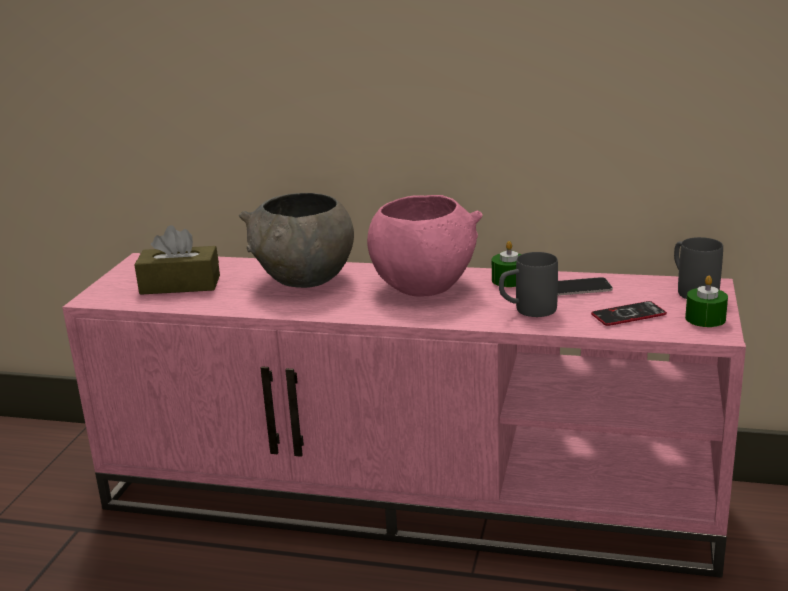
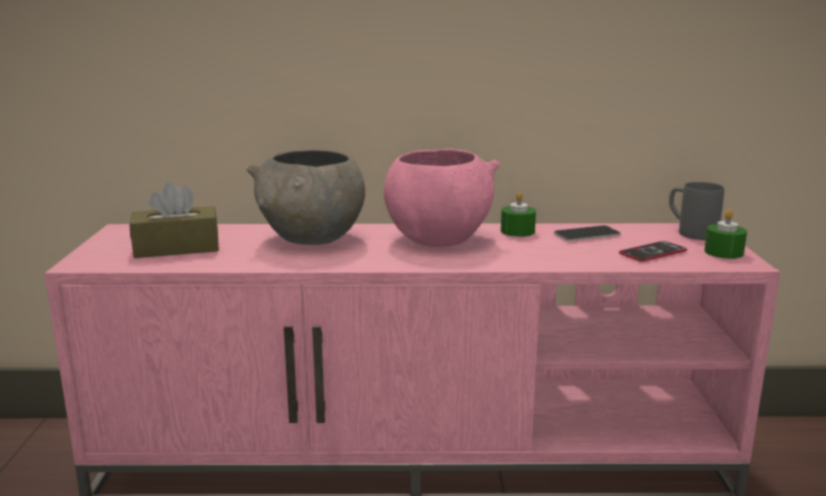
camera: 15 degrees left, 5 degrees down
(527, 311) = (555, 254): grey mug -> none

